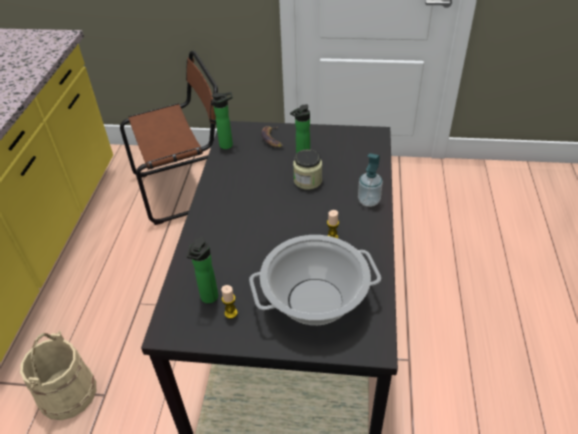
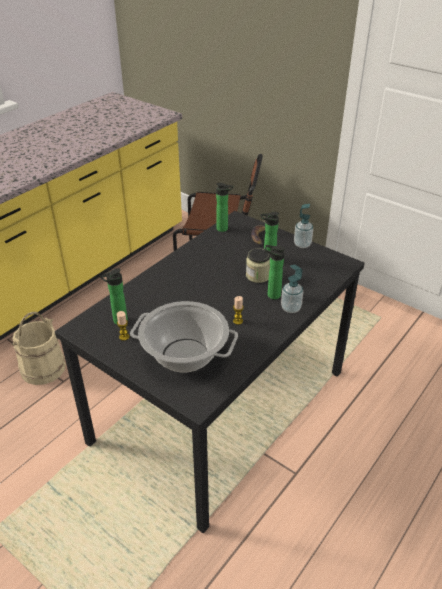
camera: 30 degrees right, 5 degrees down
(320, 131) = (302, 244): none -> soap dispenser
(339, 195) = (271, 295): none -> bottle

